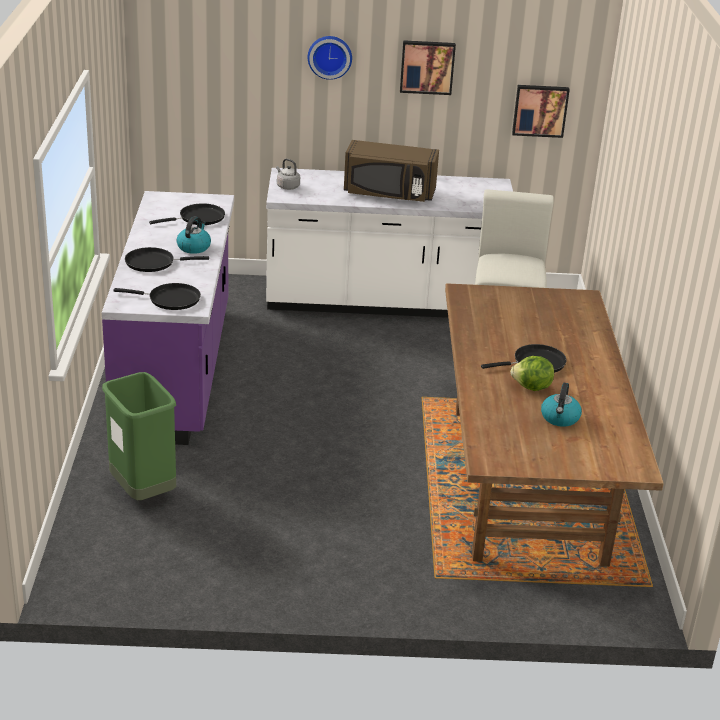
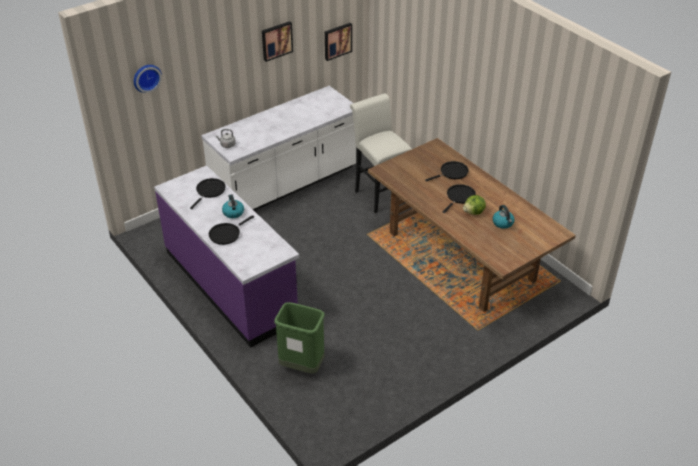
camera: 35 degrees left, 10 degrees up
(170, 299) = (267, 253): black frying pan -> black frying pan (452, 173)
(329, 56) = (222, 56): wall clock -> wall clock (146, 77)
(389, 193) = (284, 124): brown microwave -> none

